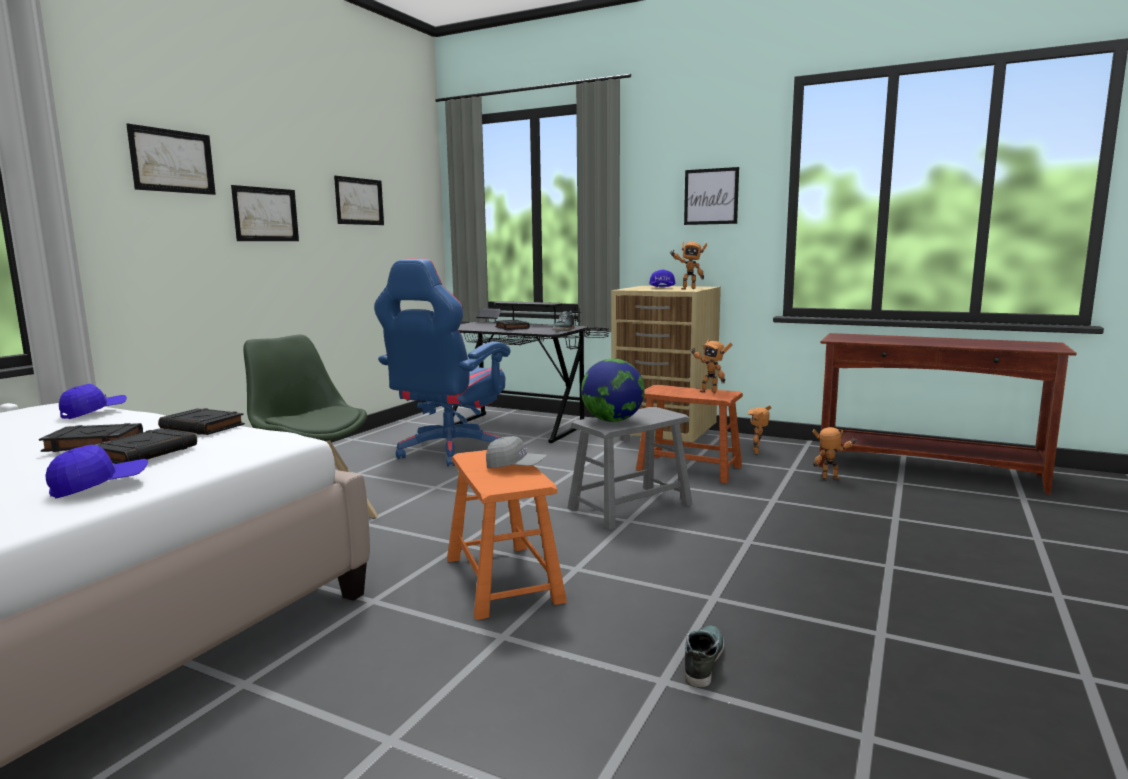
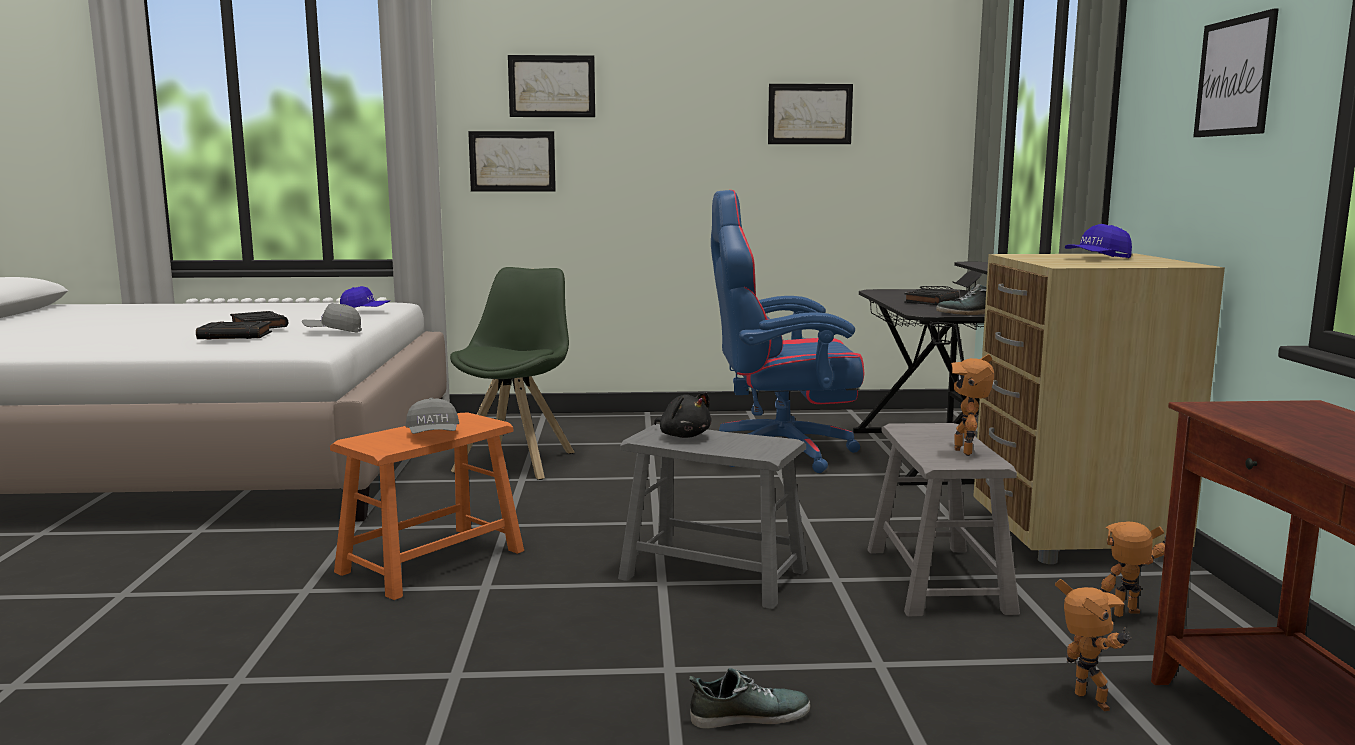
camera: 60 degrees right, 0 degrees up
(99, 486) = (157, 346): blue cap -> none
(203, 427) = (333, 331): black book -> grey cap
(266, 214) = (659, 136): picture -> picture (512, 161)
(612, 421) = (683, 436): globe -> black plush toy
(687, 289) = (1102, 263): toy robot -> none
(689, 468) = (937, 580): brown stool -> grey stool
(702, 660) = (288, 693): shoe -> shoe (749, 715)

